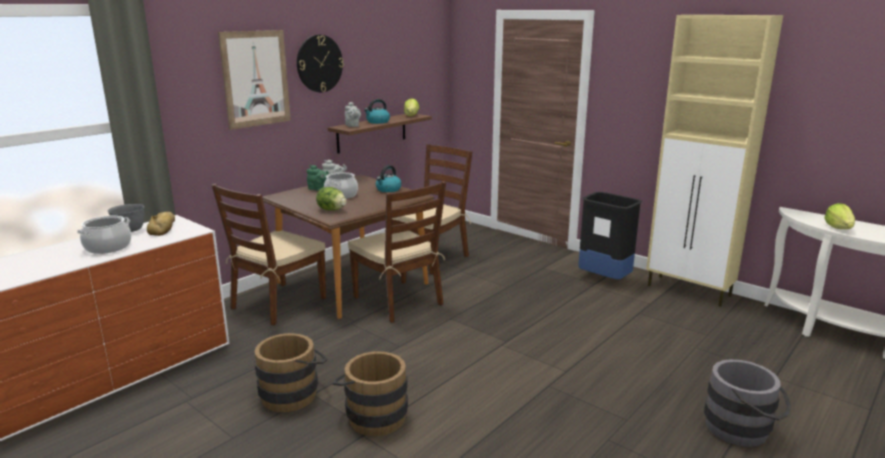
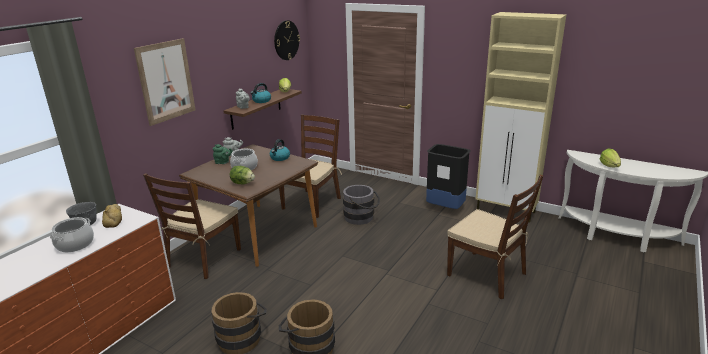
camera: 10 degrees left, 5 degrees up
(319, 63) = (213, 60): wall clock -> wall clock (286, 40)
(398, 301) = (298, 245): brown chair -> brown chair (487, 274)
(743, 430) = (564, 320): grey bucket -> grey bucket (361, 218)

